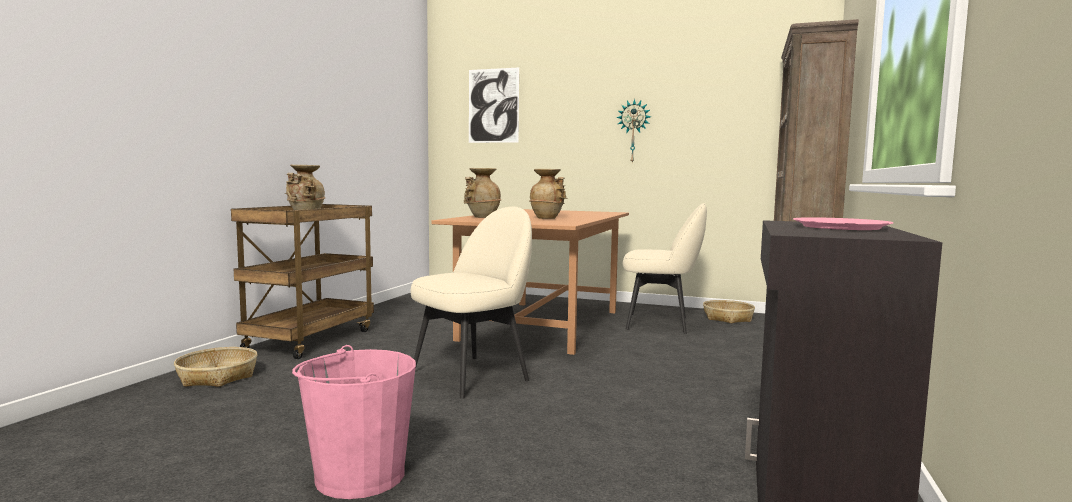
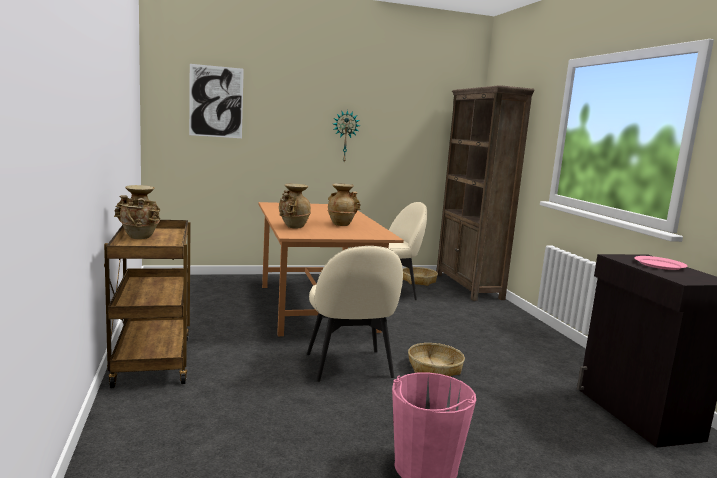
camera: 35 degrees left, 5 degrees up
(218, 376) = (147, 421): basket -> basket (435, 368)
(472, 375) = (349, 366): beige chair -> beige chair turned 150 degrees clockwise

